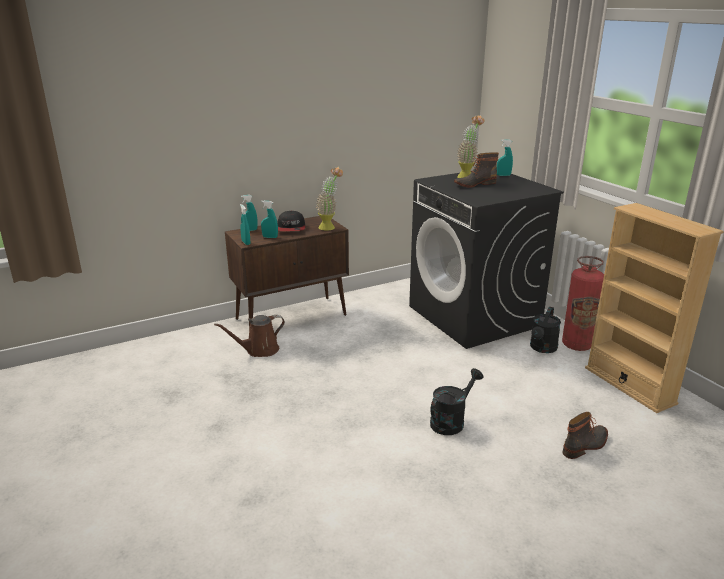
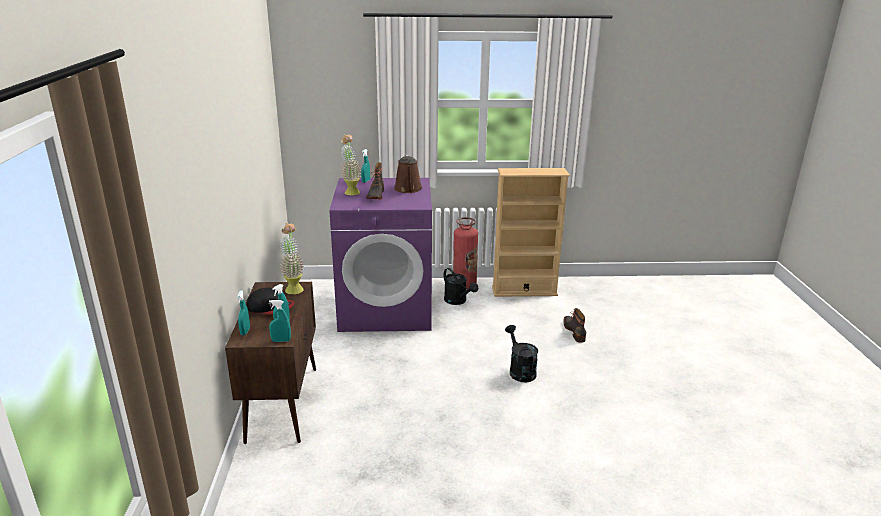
camera: 65 degrees left, 0 degrees up
(259, 350) = (331, 442): brown watering can -> brown watering can (408, 189)
(474, 316) = (386, 309): black washing machine -> purple washing machine

